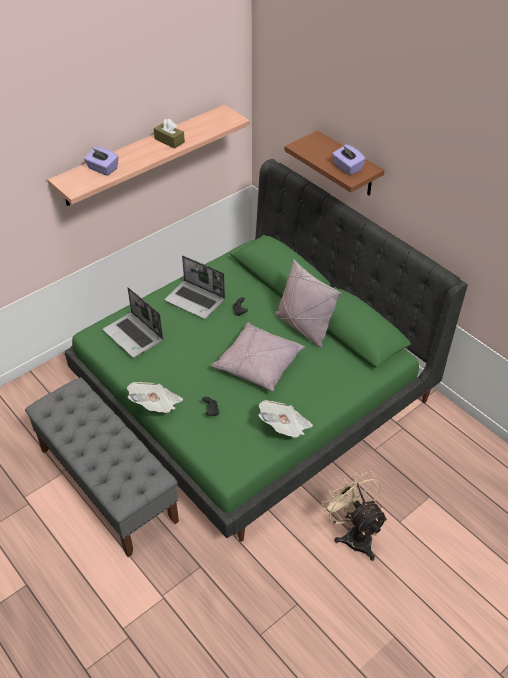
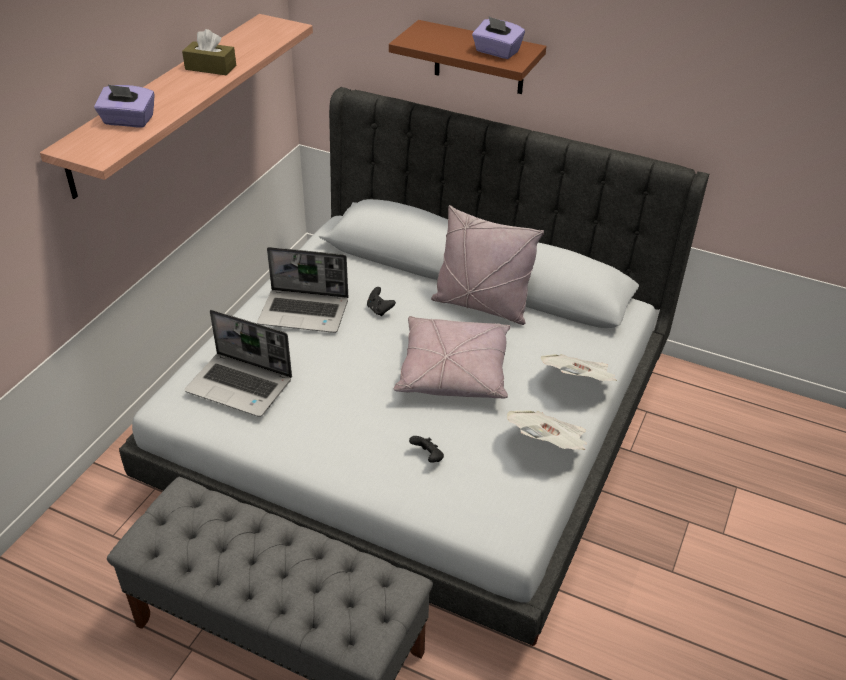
camera: 25 degrees left, 5 degrees down
(156, 405) = (338, 476): newspaper -> newspaper (578, 382)
(254, 390) = (421, 425): green bed -> grey bed
(354, 534) = (679, 573): beige fan -> none

